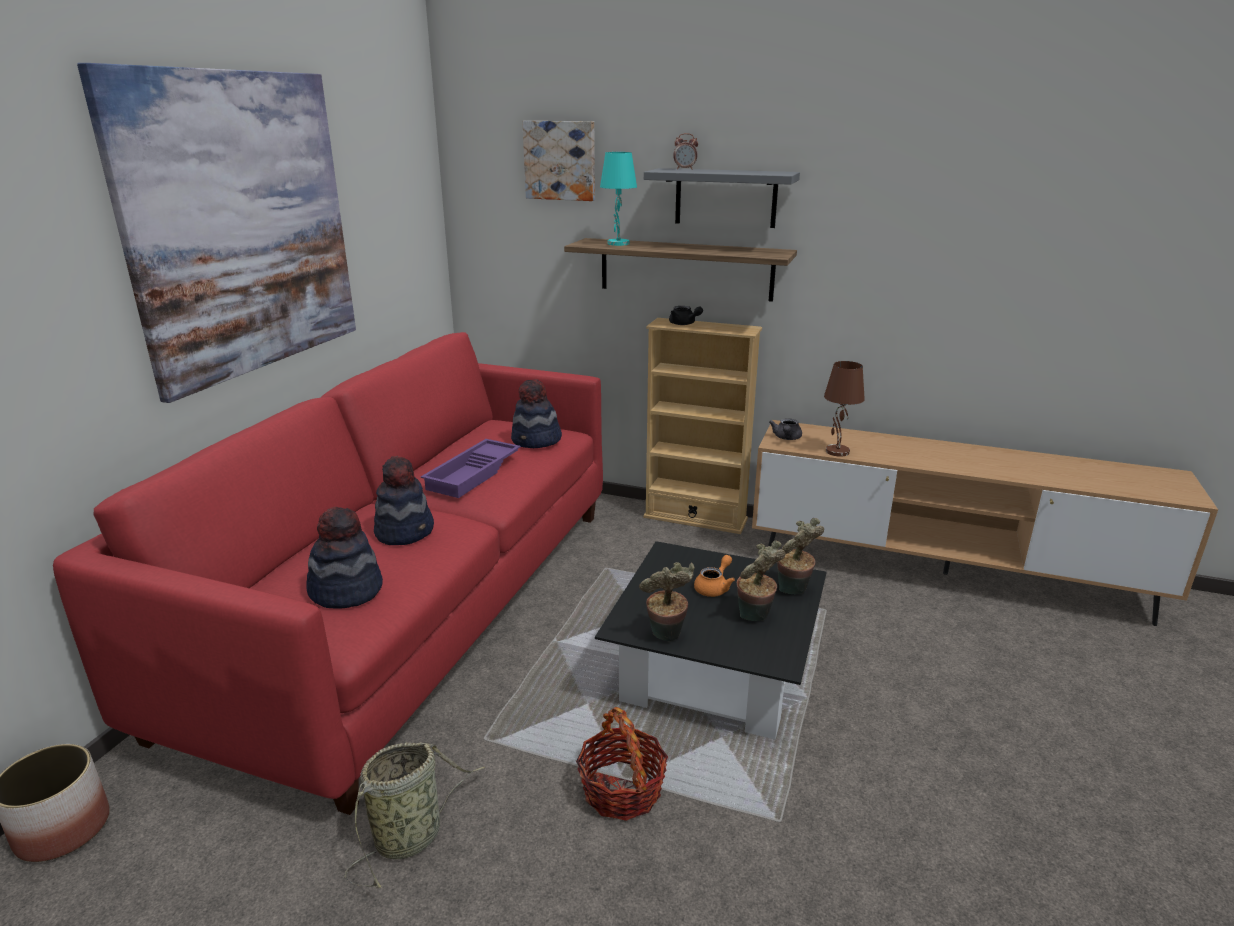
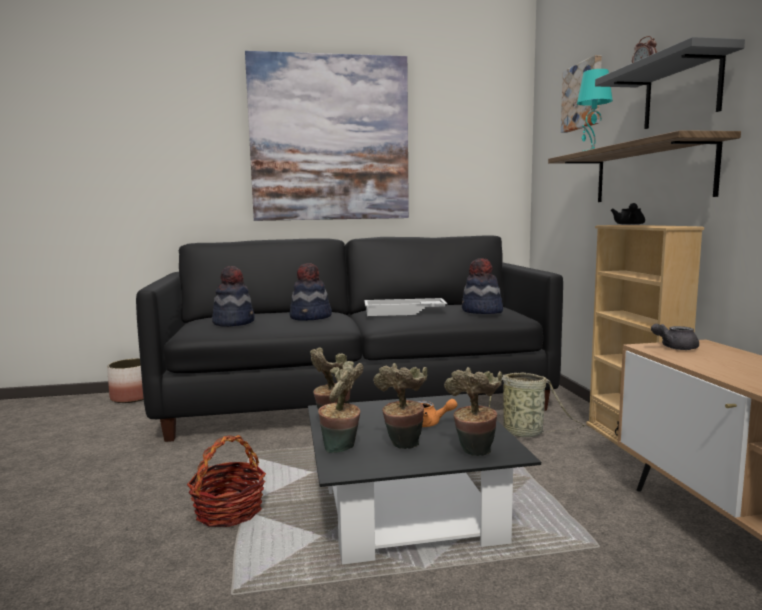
camera: 60 degrees right, 15 degrees down
(412, 835) = (154, 461): basket -> basket (525, 433)
(416, 608) = (356, 399): red sofa -> black sofa
(474, 474) = (404, 312): purple tray -> white tray
(736, 649) = (342, 449): none -> potted plant
(836, 451) = (701, 365): brown table lamp -> none

